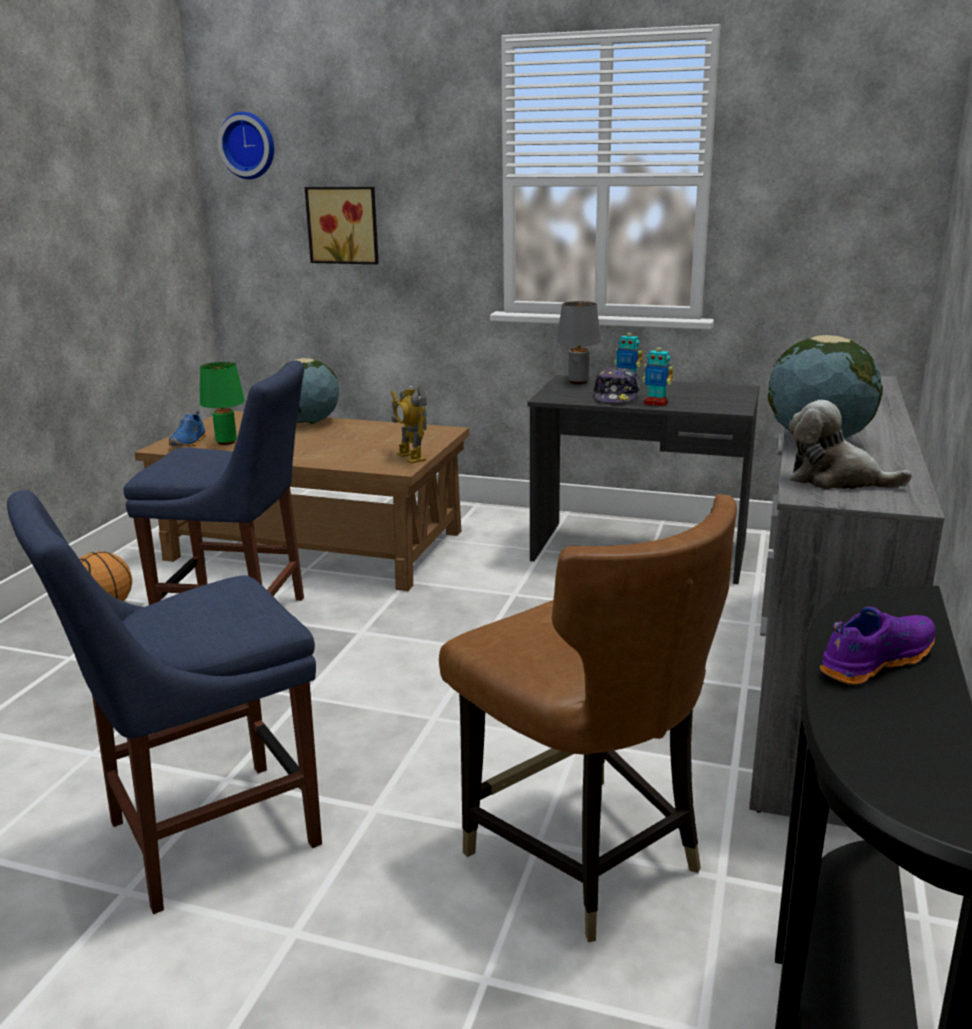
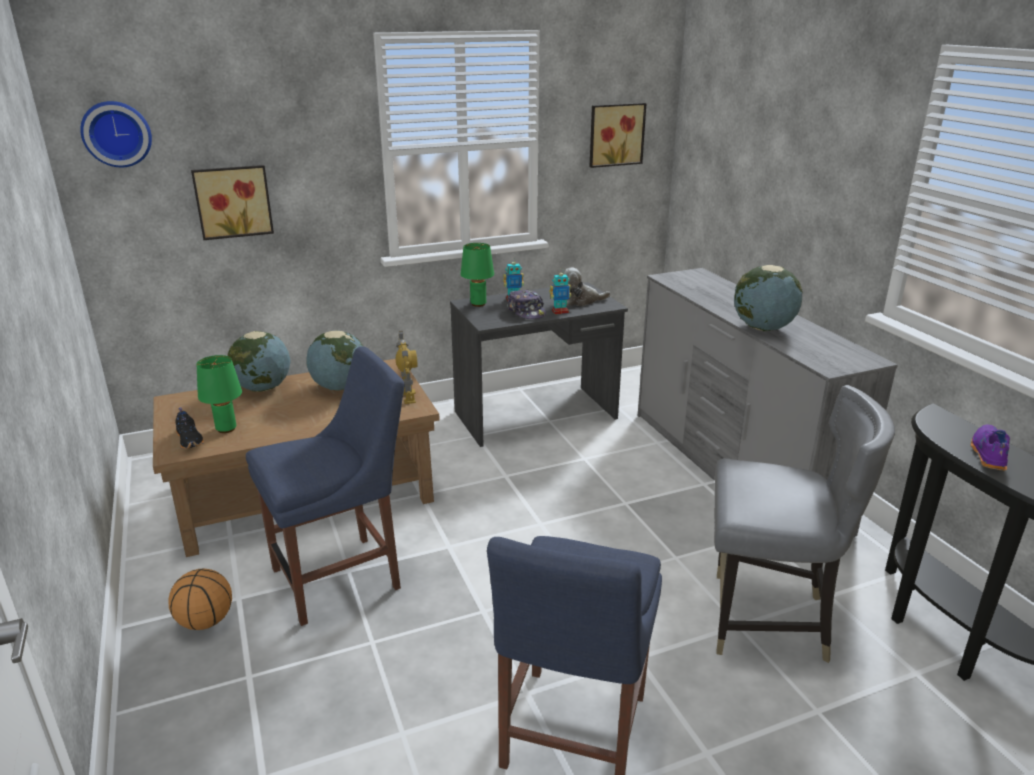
camera: 40 degrees left, 5 degrees up
(189, 442) = (190, 440): blue shoe -> black shoe
(368, 436) = (339, 387): none -> globe
(410, 457) = (408, 397): toy robot -> toy robot turned 120 degrees counterclockwise
(578, 382) = (478, 304): grey table lamp -> green table lamp
(584, 856) = (767, 620): brown chair -> grey chair
(836, 480) = (821, 354): plush toy -> plush toy (580, 301)
(838, 176) = (615, 134): none -> picture

